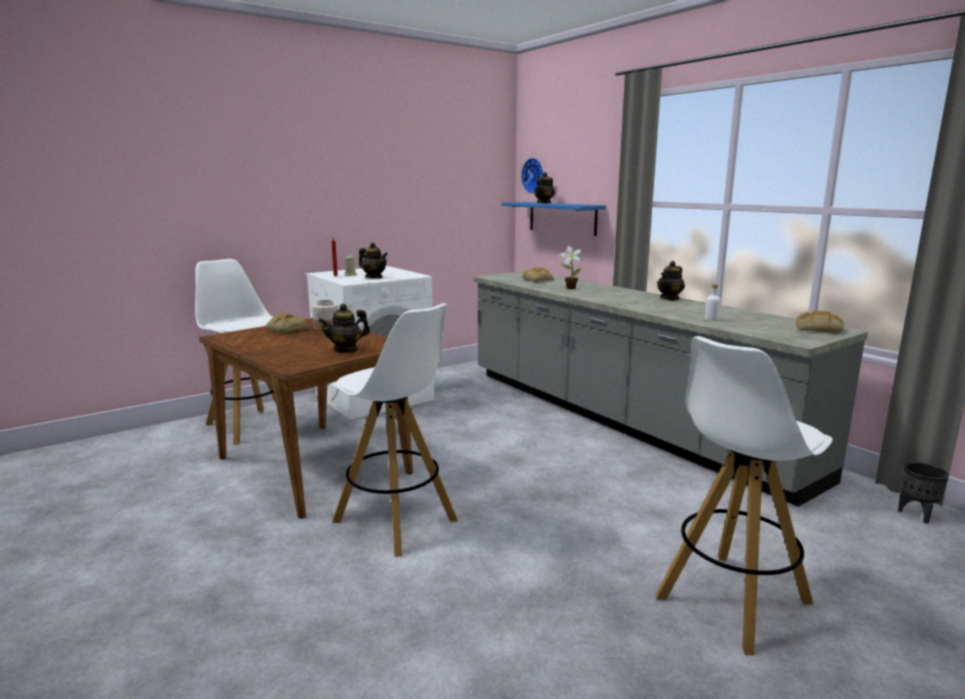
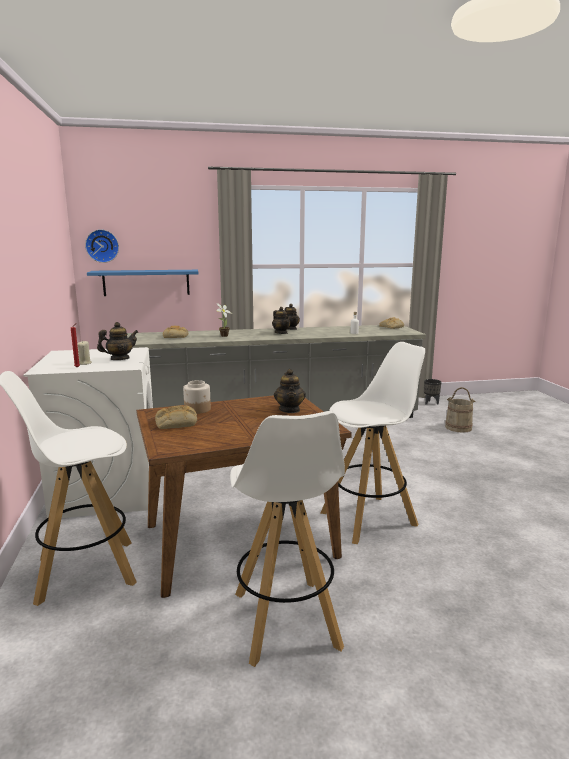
camera: 65 degrees left, 0 degrees up
(544, 203) = (135, 270): teapot -> teapot (281, 333)
(732, 600) = (486, 453): white stool -> white stool (286, 620)
(824, 558) = (458, 427): none -> beige bucket

